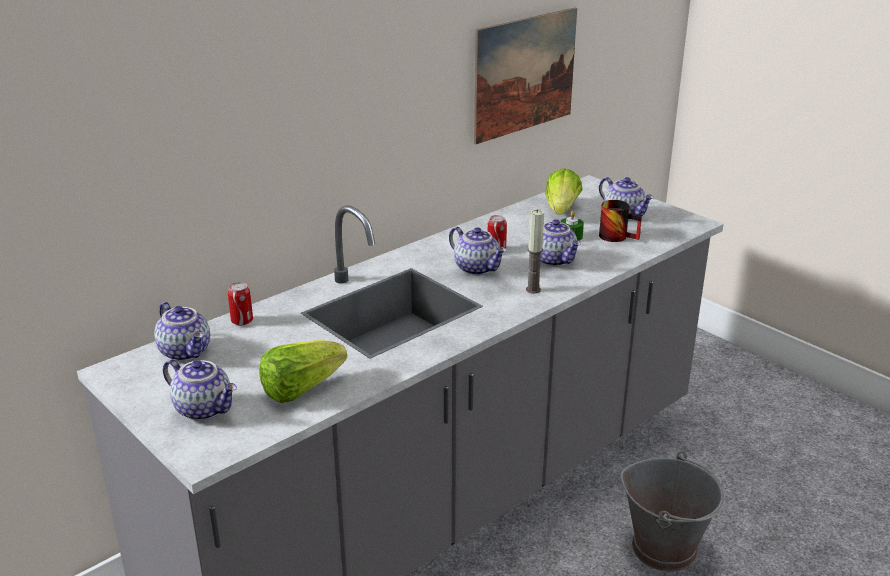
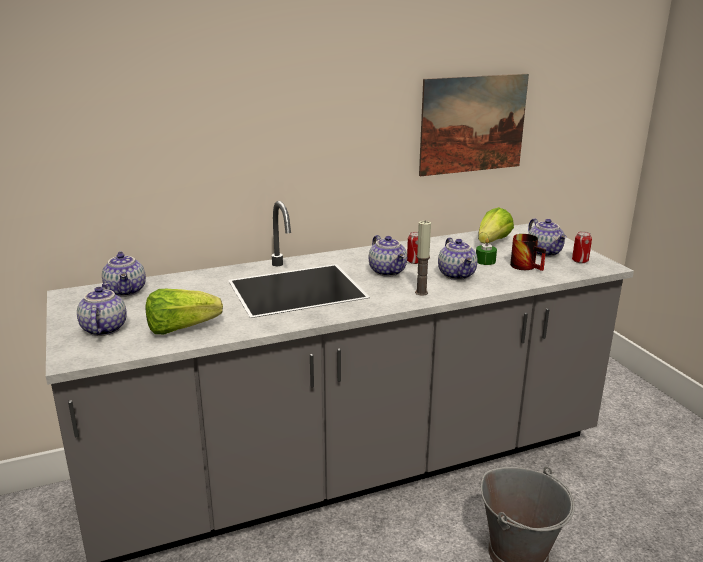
camera: 20 degrees right, 5 degrees down
(205, 409) = (103, 329): teapot -> teapot turned 150 degrees counterclockwise
(242, 321) = (182, 278): can -> can (580, 261)

